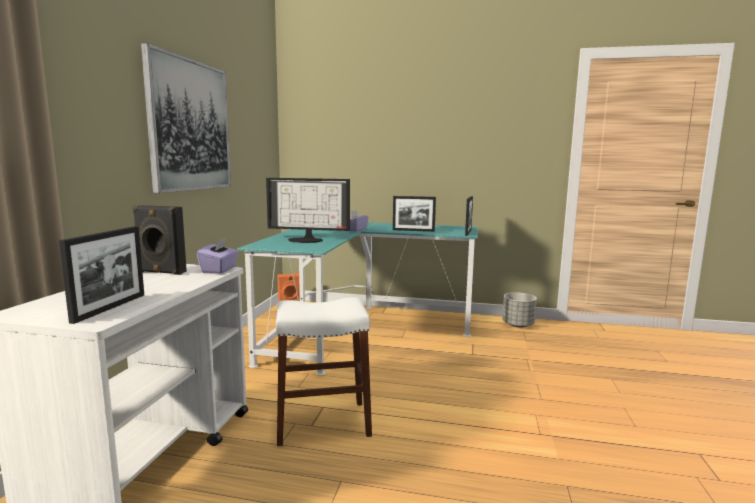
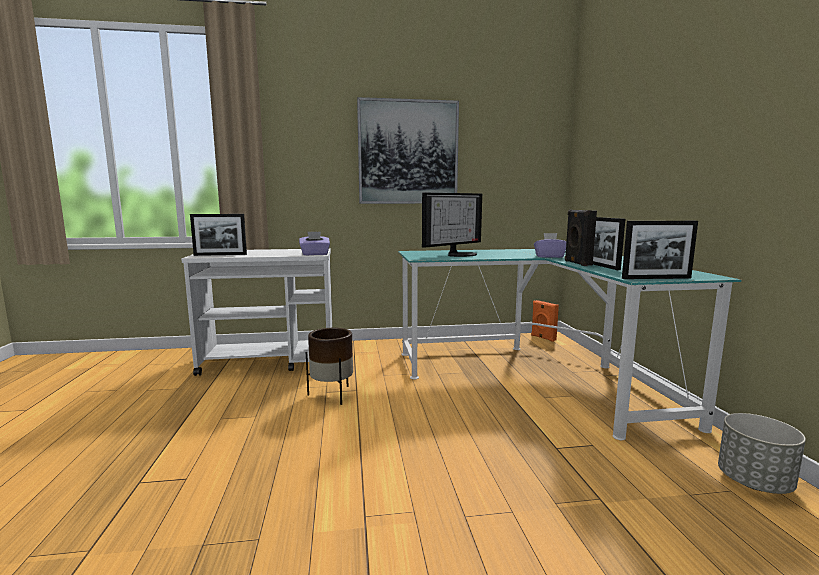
camera: 70 degrees right, 0 degrees up
(161, 272) = (301, 251): black speaker -> black speaker (577, 263)
(306, 240) = (460, 254): monitor -> monitor turned 120 degrees counterclockwise
(322, 422) = (332, 395): white stool -> brown planter

